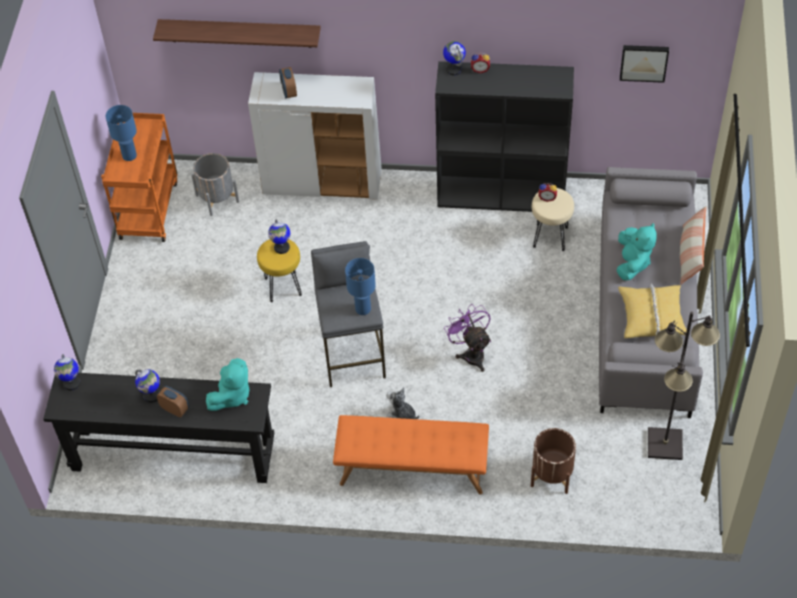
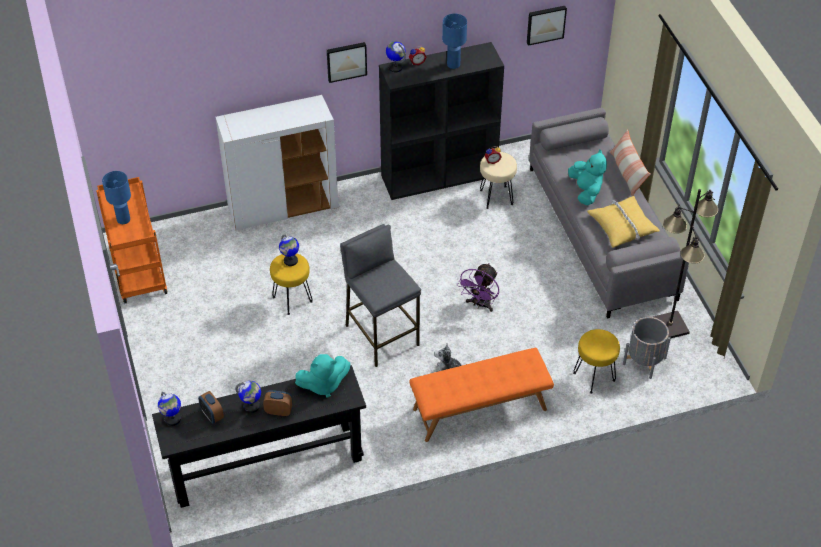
camera: 25 degrees left, 5 degrees down
(217, 198) = (196, 245): grey planter -> grey planter (644, 361)
(232, 396) = (323, 384): turquoise plush toy -> turquoise plush toy turned 60 degrees clockwise
(240, 33) = (202, 81): shelf -> none
(289, 92) = (255, 124): alarm clock -> alarm clock (212, 415)
(363, 308) = (399, 282): blue table lamp -> blue table lamp (453, 64)
(403, 48) = (346, 61): none -> picture
(471, 353) = (480, 304): purple fan -> purple fan turned 105 degrees counterclockwise
(552, 474) = (594, 377): brown planter -> yellow stool

